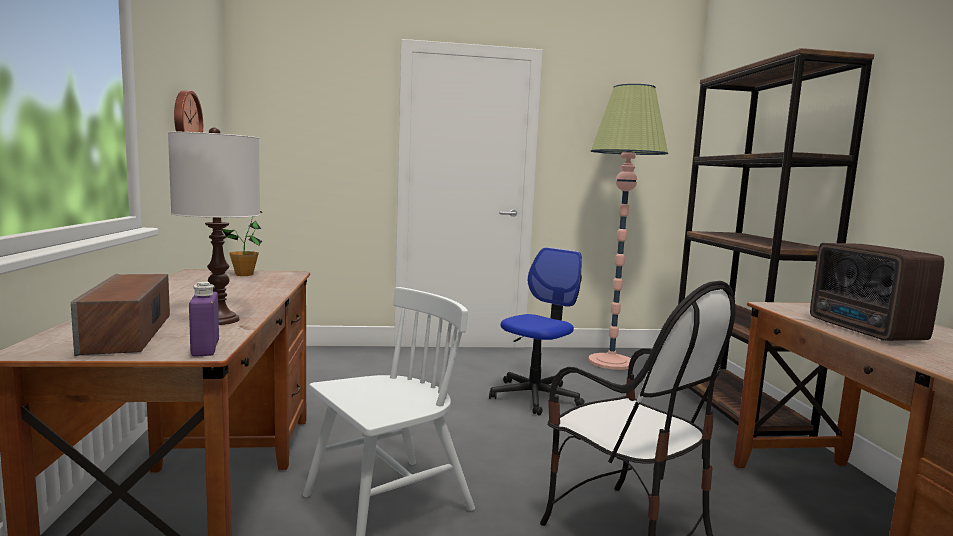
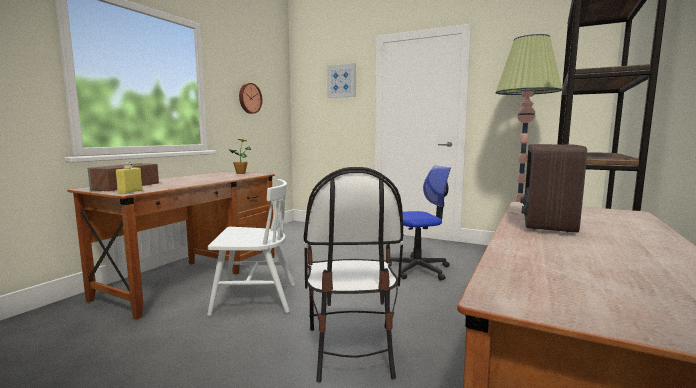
camera: 35 degrees right, 0 degrees up
(205, 348) = (130, 192): purple bottle -> yellow bottle
(219, 320) = (168, 185): white table lamp -> none
(336, 102) = (341, 81): none -> picture

